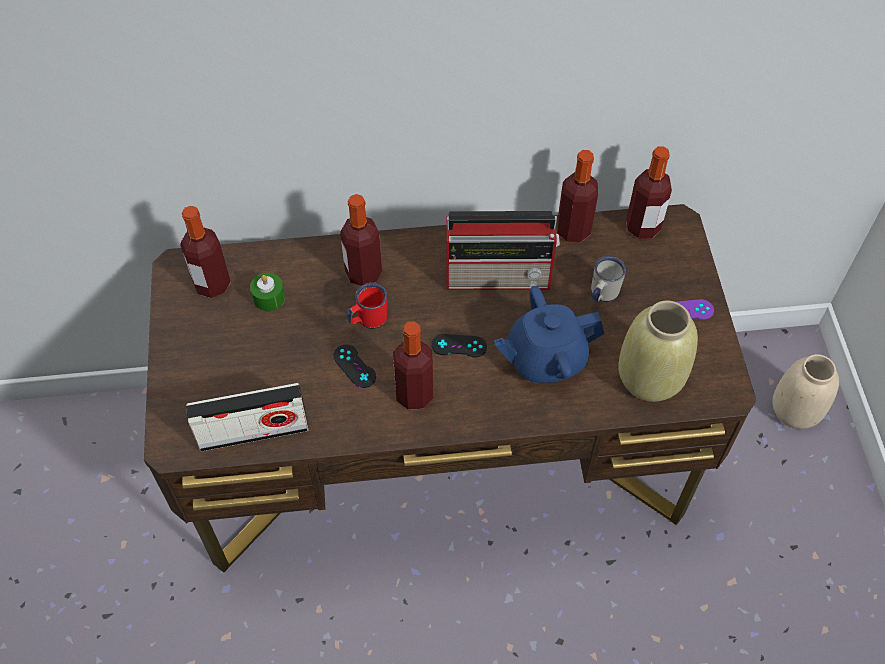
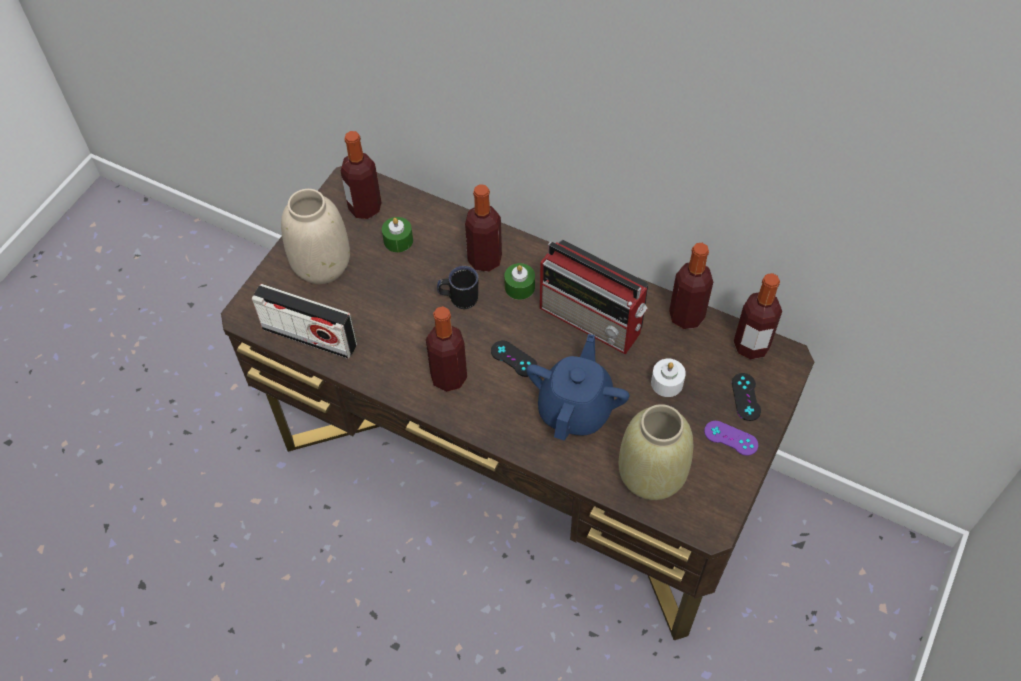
camera: 35 degrees right, 0 degrees up
(354, 366) = (421, 329): black game controller -> black game controller (746, 397)
(367, 320) = (459, 298): red mug -> black mug
(414, 281) = (519, 287): none -> green candle
(545, 358) = (575, 408): blue teapot -> blue teapot turned 90 degrees clockwise
(601, 294) = (667, 383): white mug -> white candle
(794, 410) = (864, 610): beige vase -> beige vase (321, 264)

